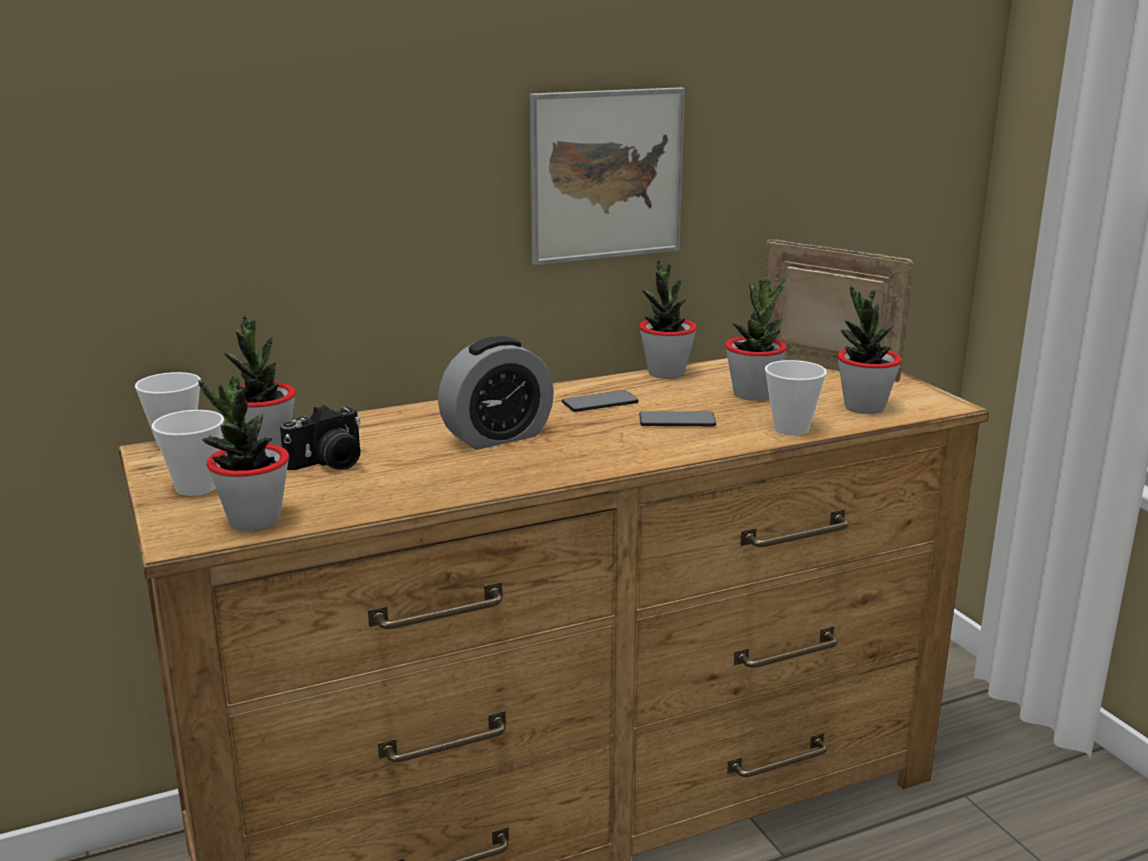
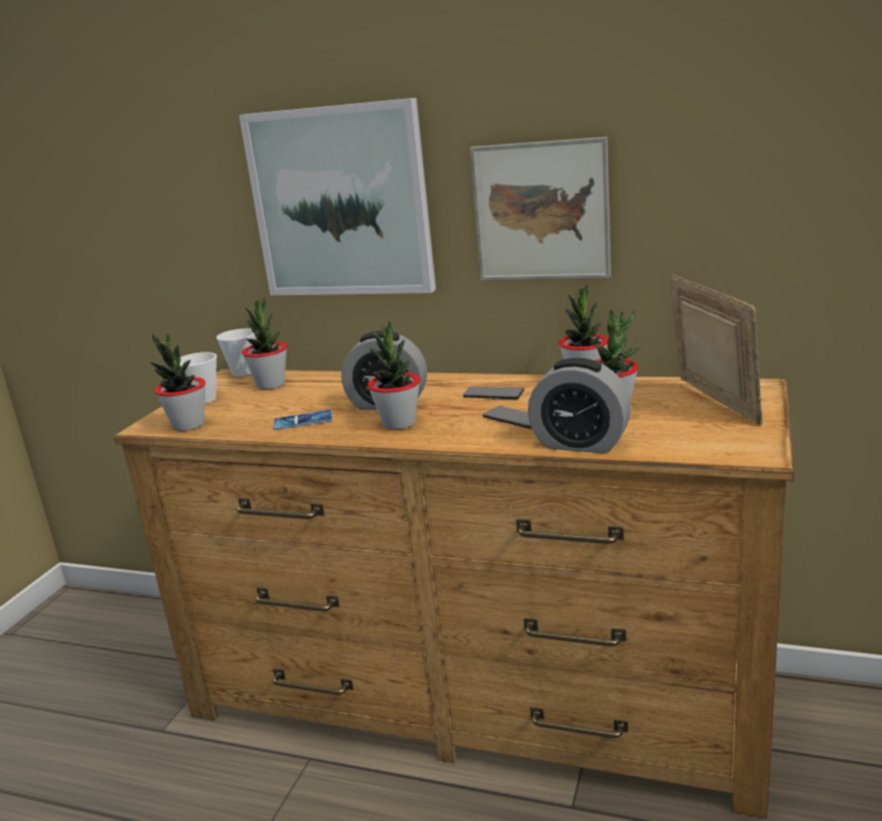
camera: 45 degrees right, 0 degrees up
(329, 464) = (278, 401): camera -> none
(341, 167) = (341, 202): none -> picture
(425, 477) = (303, 420): none -> phone
(791, 429) = (580, 444): cup -> alarm clock
(863, 407) = (677, 440): potted plant -> potted plant (398, 423)

